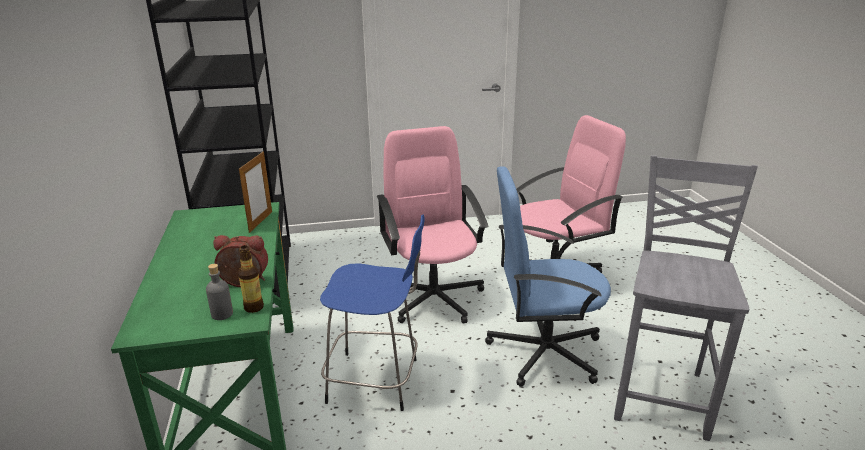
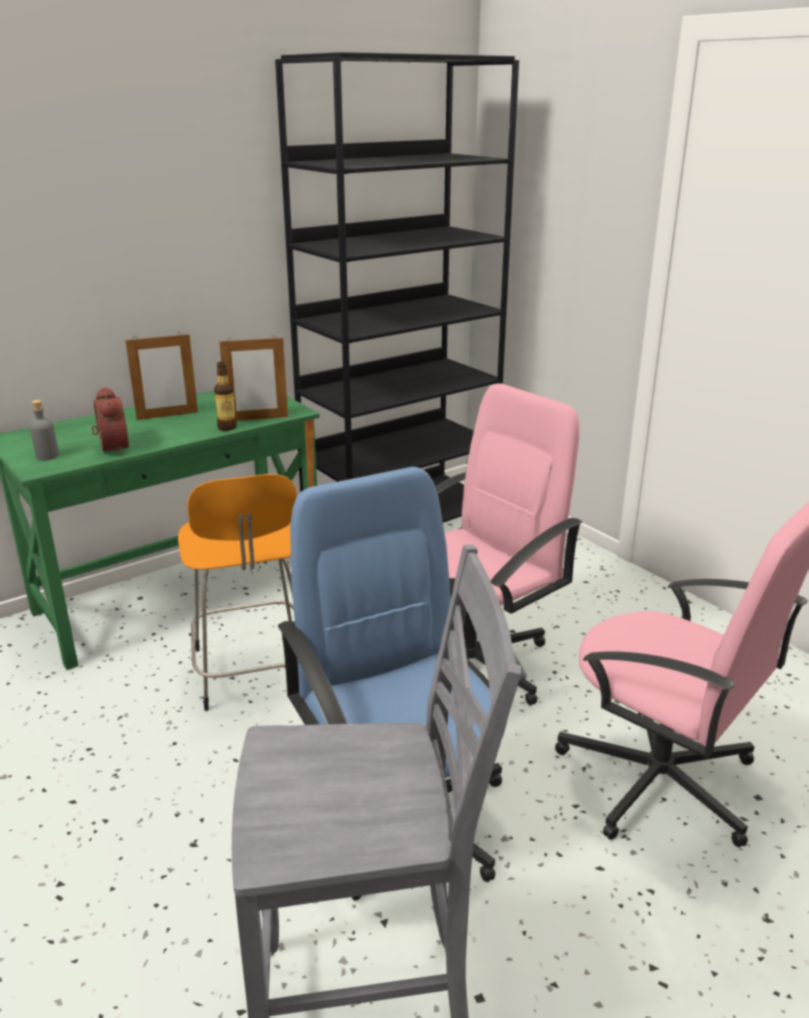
camera: 65 degrees right, 0 degrees up
(200, 253) = (167, 416): none -> picture frame
(254, 307) = (62, 465): bottle -> bottle (227, 427)
(376, 381) = (252, 673): blue stool -> orange stool

